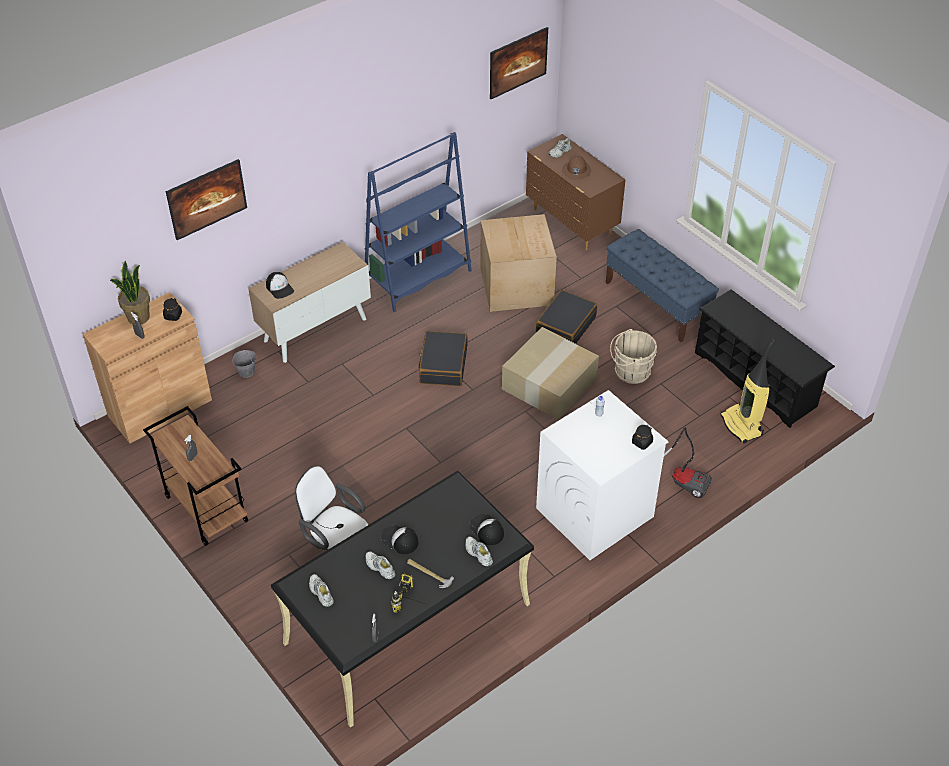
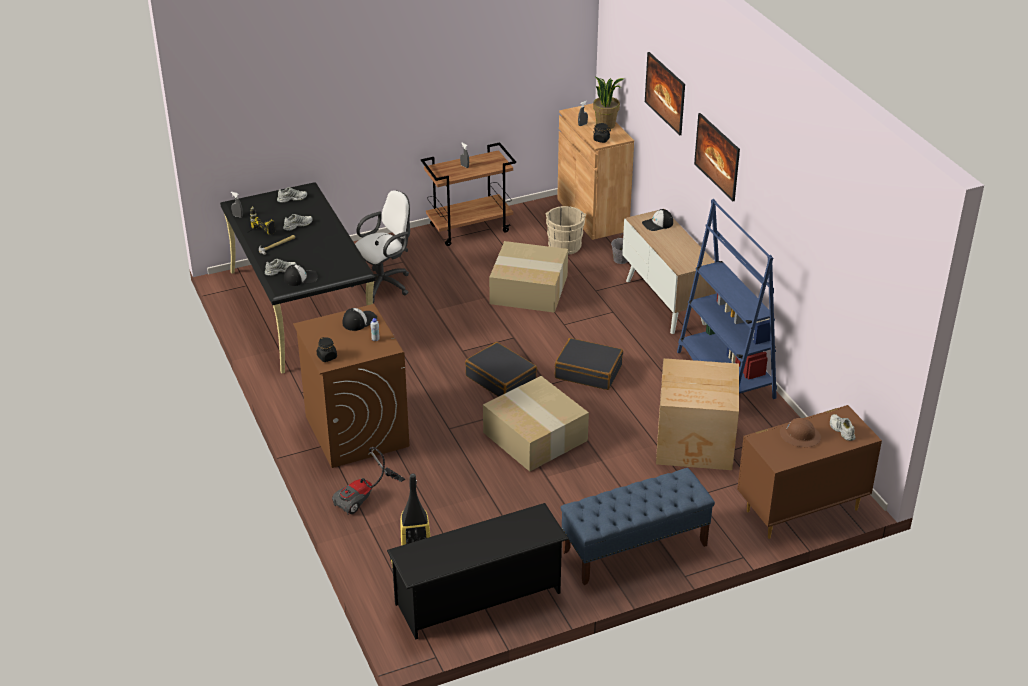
camera: 105 degrees right, 10 degrees down
(319, 434) = (527, 290): none -> cardboard box
(399, 540) = (317, 237): cap -> cap (359, 321)
(518, 74) = (874, 309): picture -> picture (716, 169)
(565, 326) = (619, 466): black suitcase -> black suitcase (501, 379)
(594, 513) = (356, 431): white washing machine -> brown washing machine
(630, 371) = (530, 499): beige bucket -> beige bucket (565, 244)

